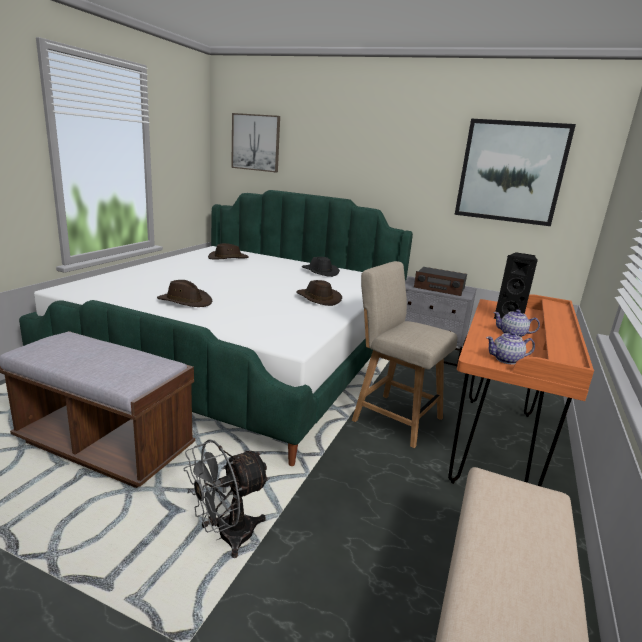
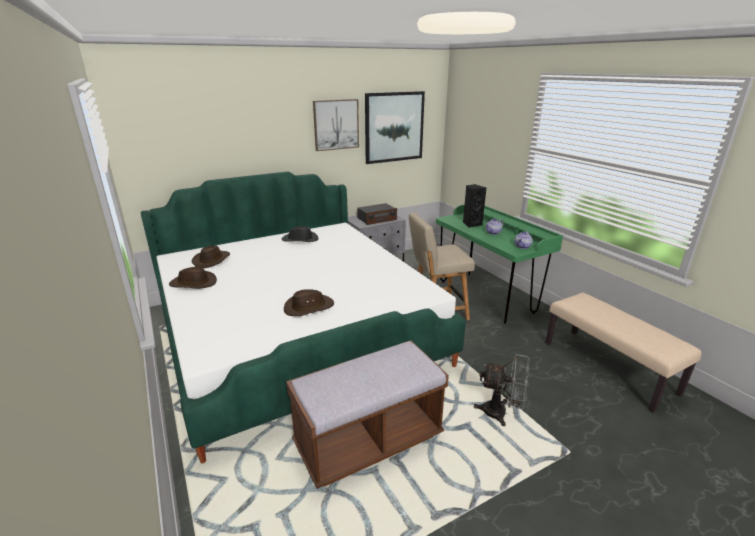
camera: 50 degrees left, 5 degrees up
(226, 537) = (501, 413): grey fan -> grey fan turned 75 degrees counterclockwise
(256, 142) = (172, 136): picture -> picture (336, 124)
(317, 298) = (358, 259): brown hat -> brown hat (193, 283)
(495, 445) = (485, 296): orange desk -> green desk

